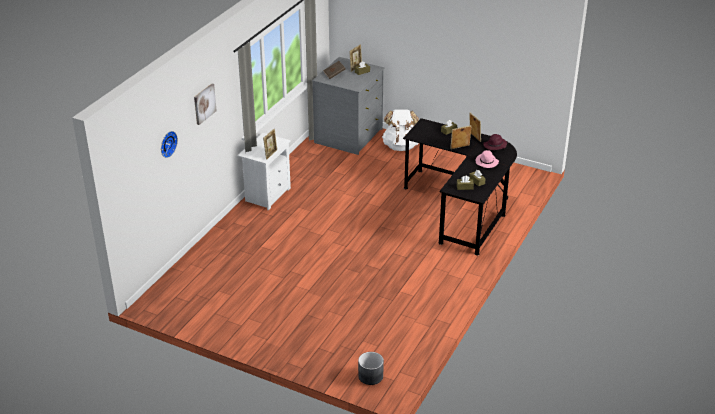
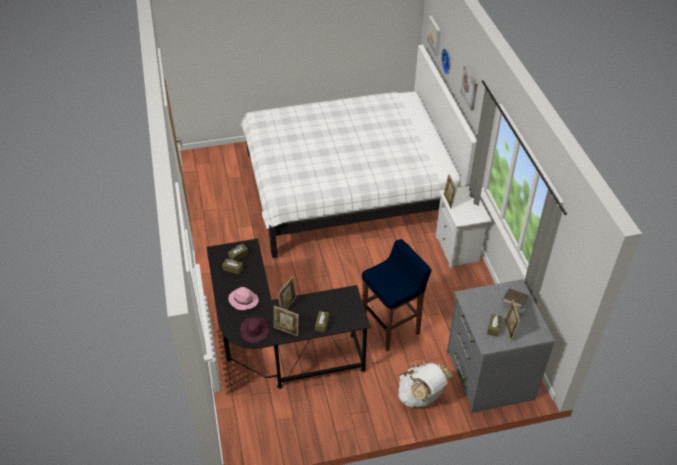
camera: 140 degrees right, 10 degrees up
(139, 162) = (435, 35): none -> picture
(280, 278) = (348, 186): none -> white bed
(370, 376) = (213, 159): grey planter -> none
(375, 180) = (391, 328): none -> blue stool

